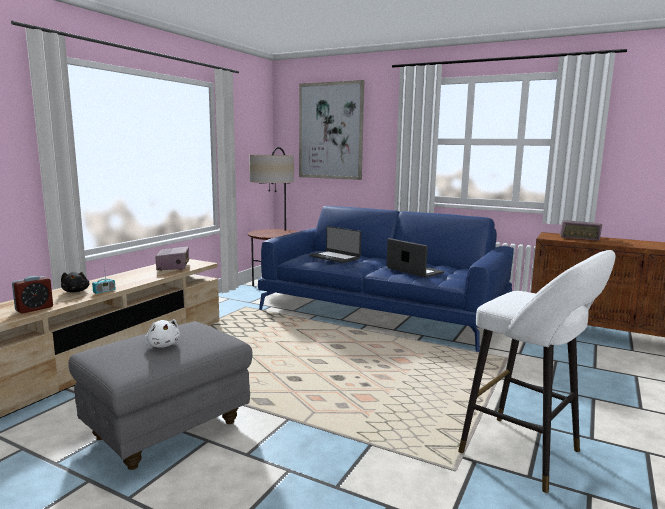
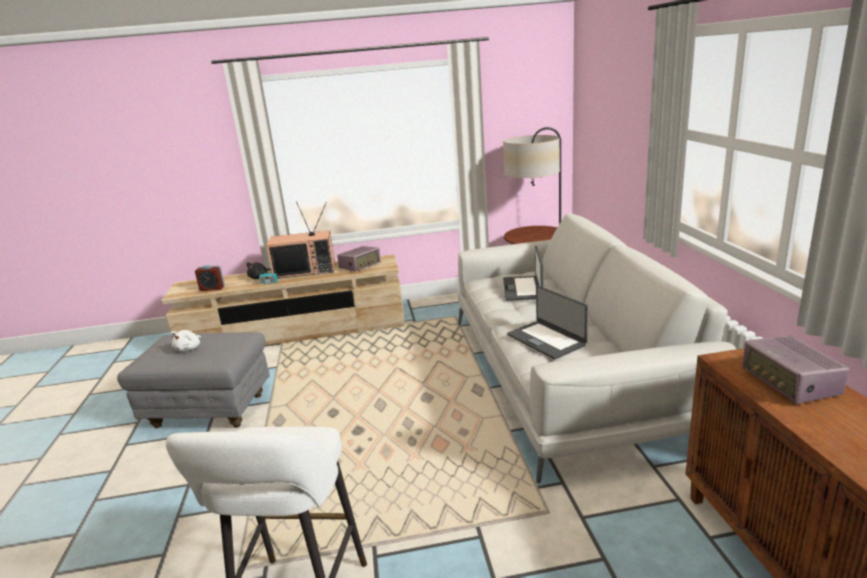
camera: 55 degrees right, 10 degrees up
(120, 278) = (306, 270): none -> television
(330, 131) = (609, 104): picture -> none
(383, 311) = (564, 375): blue sofa -> white sofa
(414, 270) = (546, 339): laptop -> laptop turned 135 degrees clockwise

